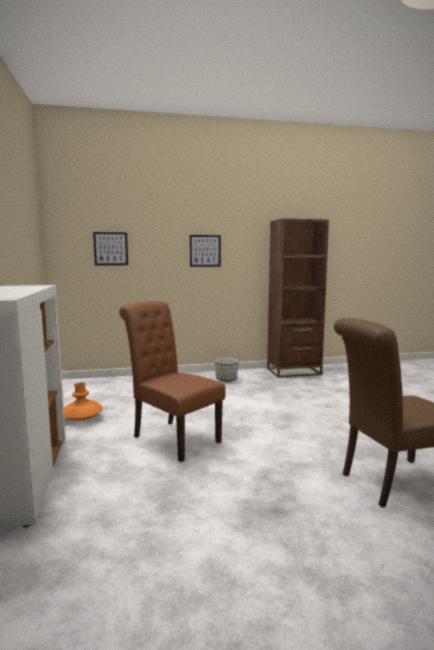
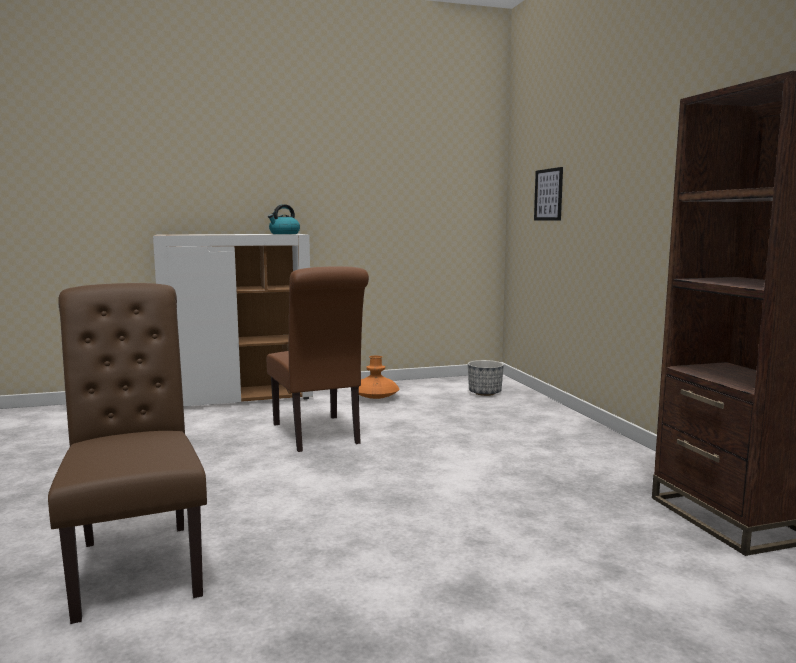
camera: 85 degrees right, 0 degrees up
(30, 286) = (284, 234): none -> kettle
(172, 438) = (318, 435): brown chair -> brown chair turned 120 degrees clockwise
(205, 251) = (643, 191): picture -> none
(226, 380) = (586, 454): planter -> planter (485, 393)

